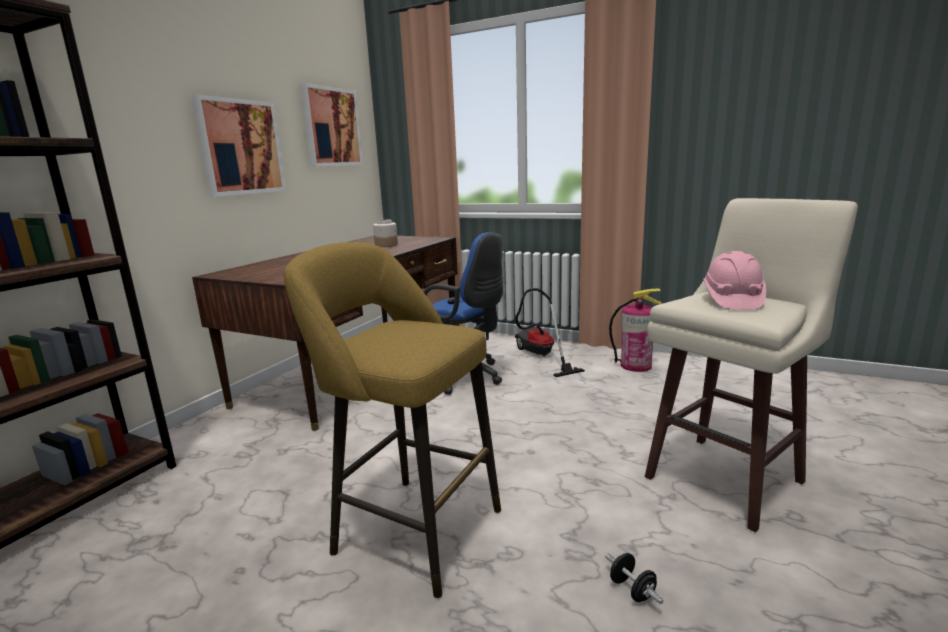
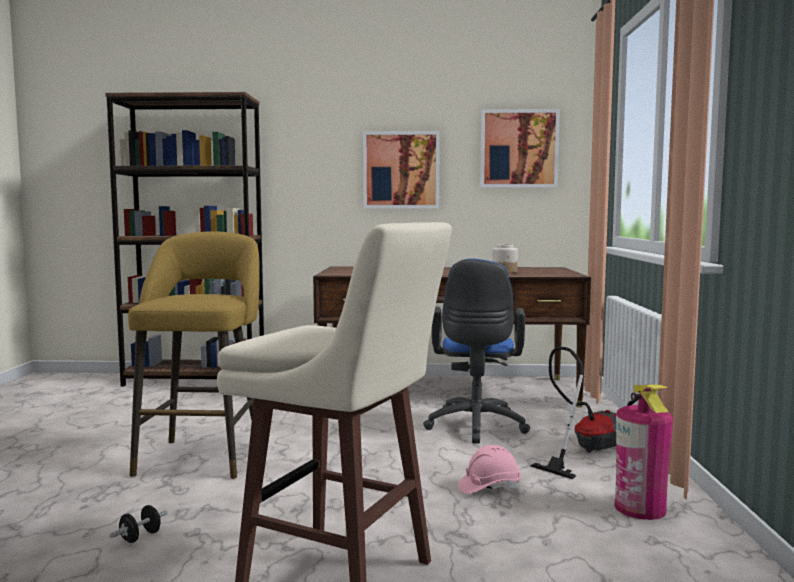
camera: 65 degrees right, 10 degrees down
(732, 300) = (322, 333): pink hard hat -> pink hard hat (489, 487)

